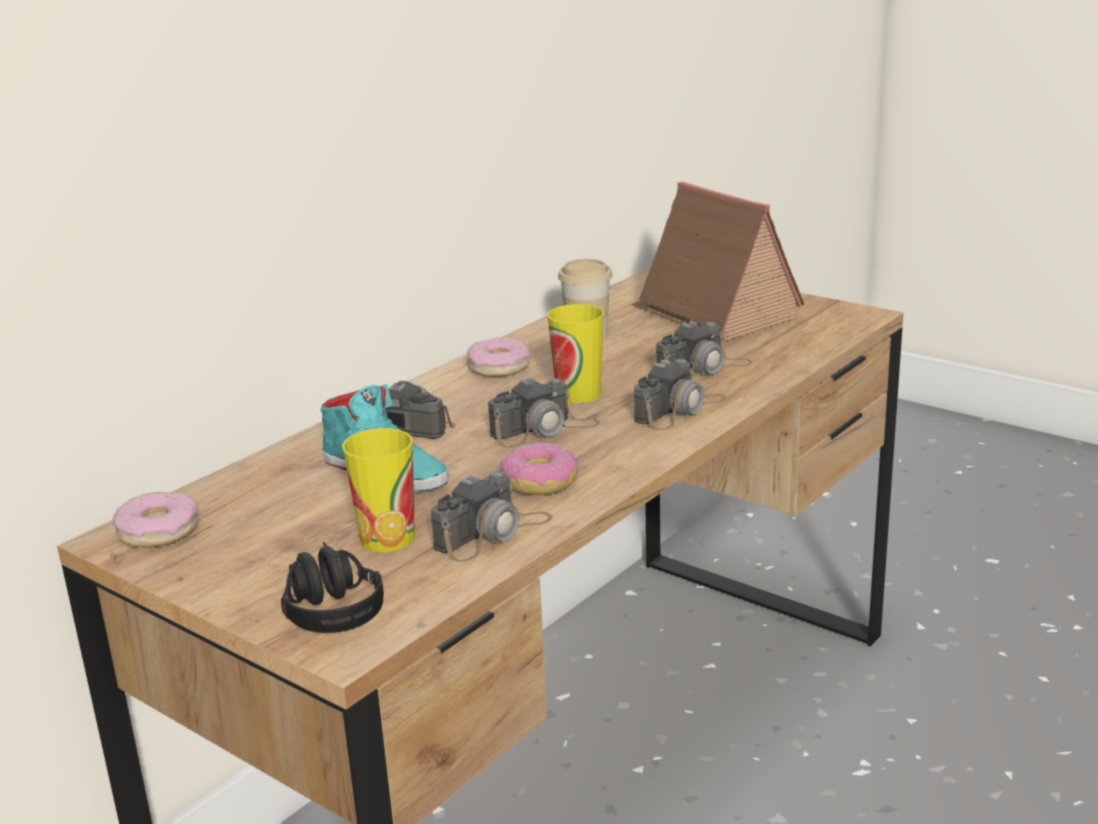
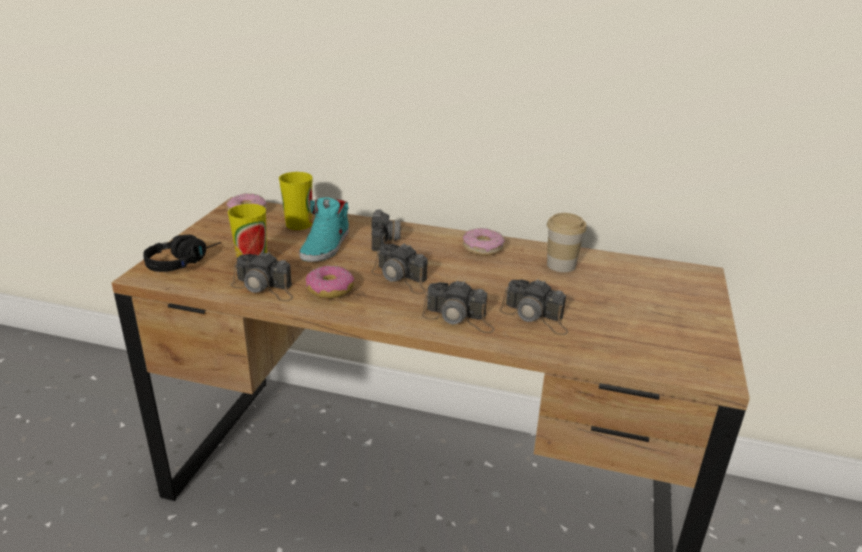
camera: 65 degrees right, 5 degrees up
(578, 394) = (460, 279): cup -> cup (298, 224)
(714, 313) = (646, 305): toy house -> none

